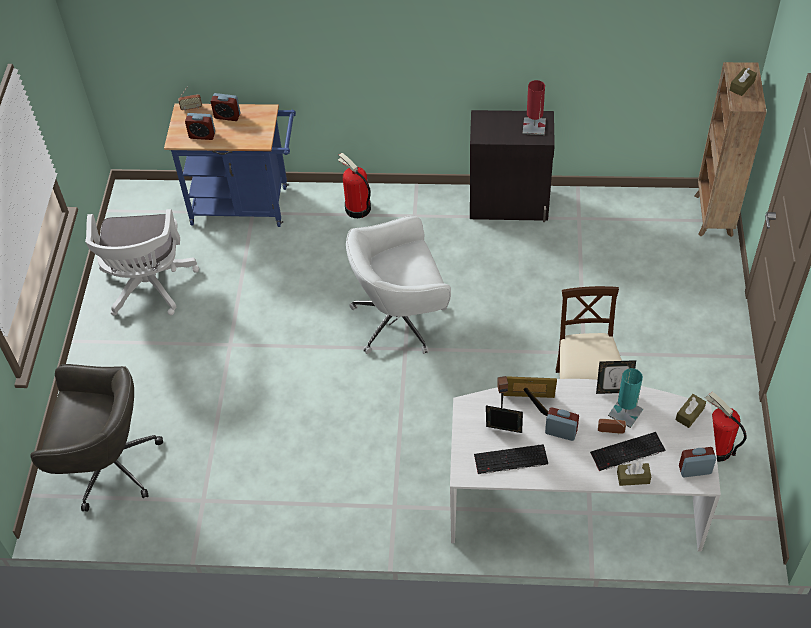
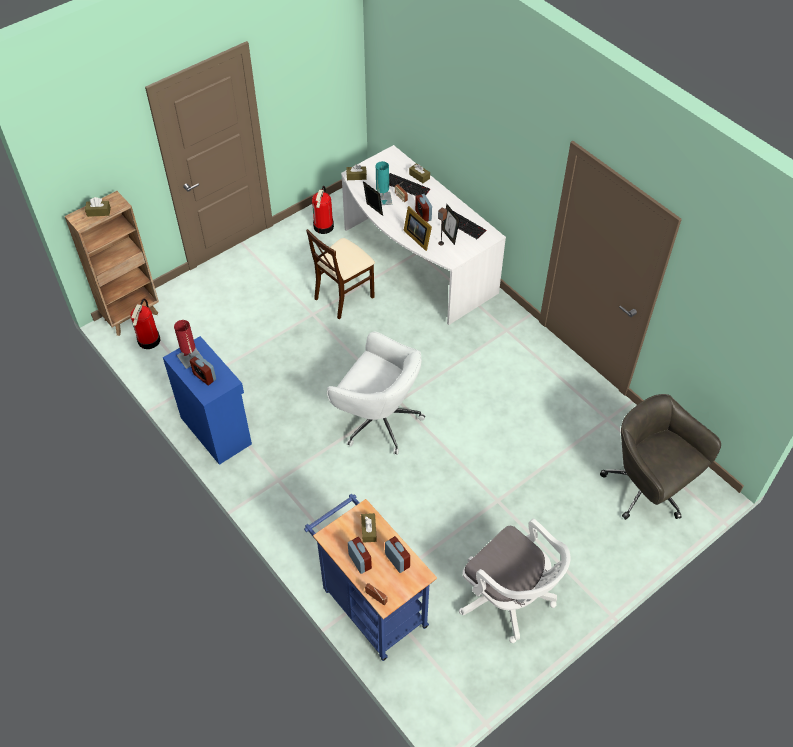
camera: 135 degrees left, 0 degrees up
(148, 287) = (509, 599): white office chair -> white office chair turned 90 degrees clockwise
(243, 135) = (368, 530): none -> brown tissue box
(357, 208) = (304, 522): fire extinguisher -> fire extinguisher (149, 340)
(509, 205) = (216, 429): black cabinet -> blue cabinet
(695, 470) = (389, 159): alarm clock -> alarm clock (204, 377)

